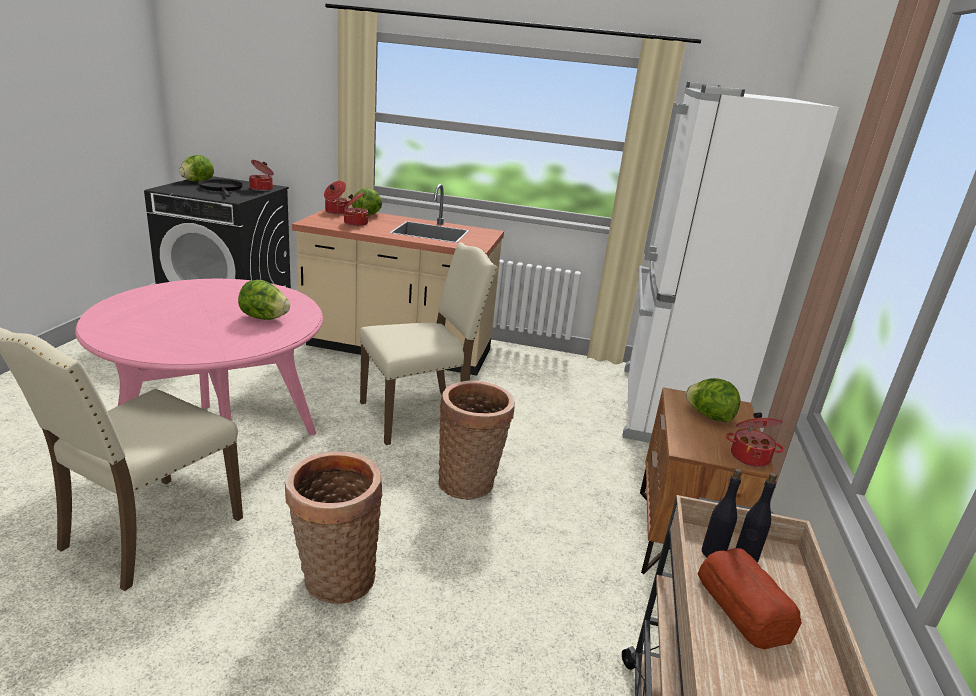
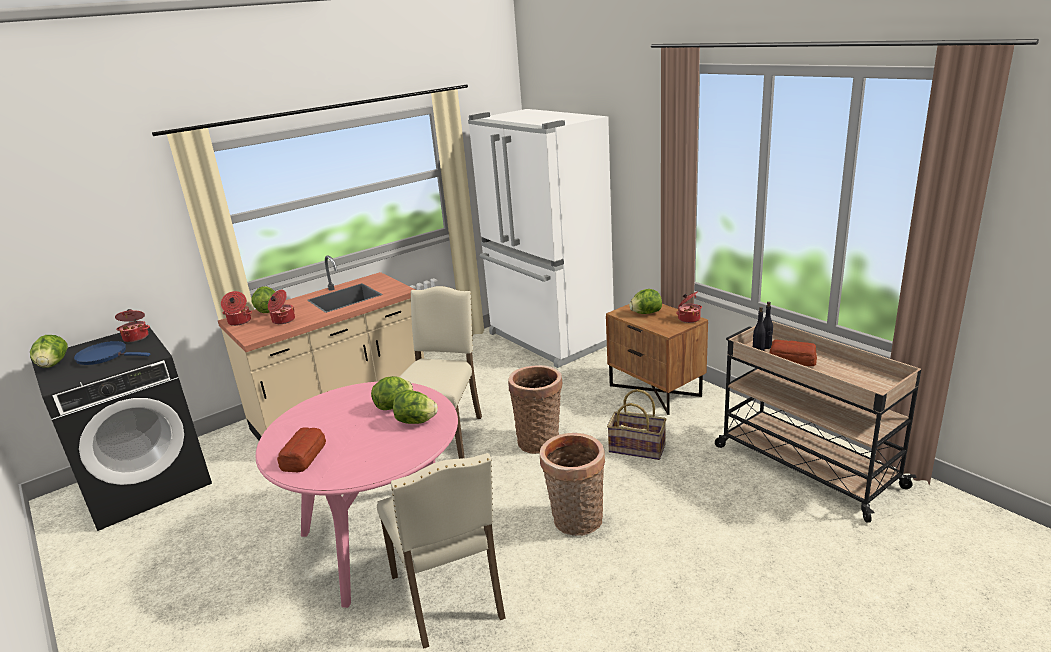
camera: 45 degrees left, 0 degrees up
(138, 306) = (303, 457): none -> bread
(222, 189) = (105, 356): black frying pan -> blue frying pan
(238, 336) = (416, 421): none -> lettuce
(535, 573) = (637, 448): none -> basket

